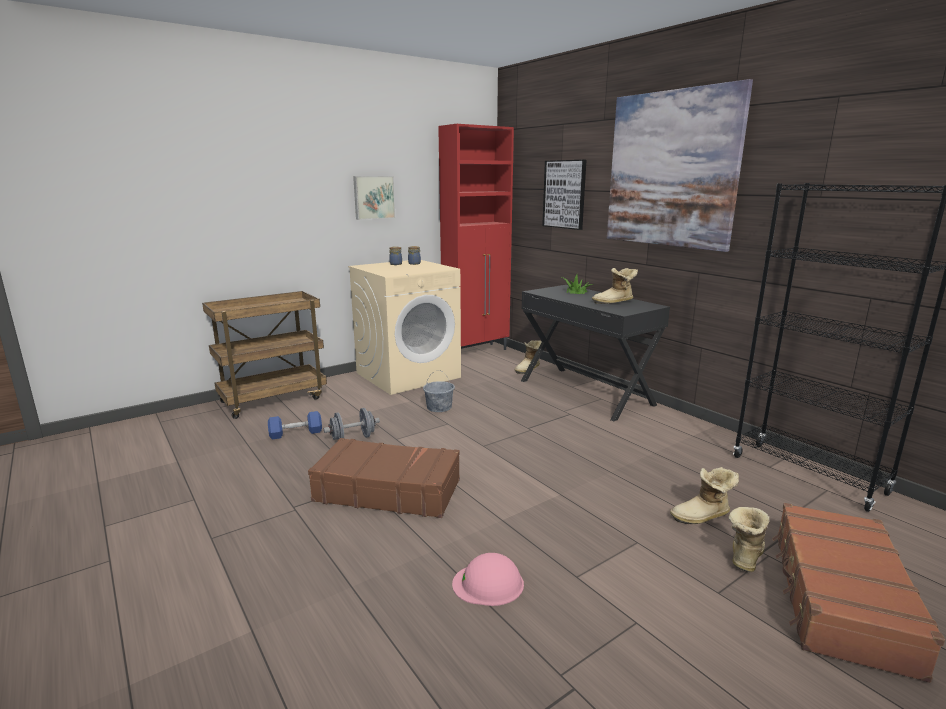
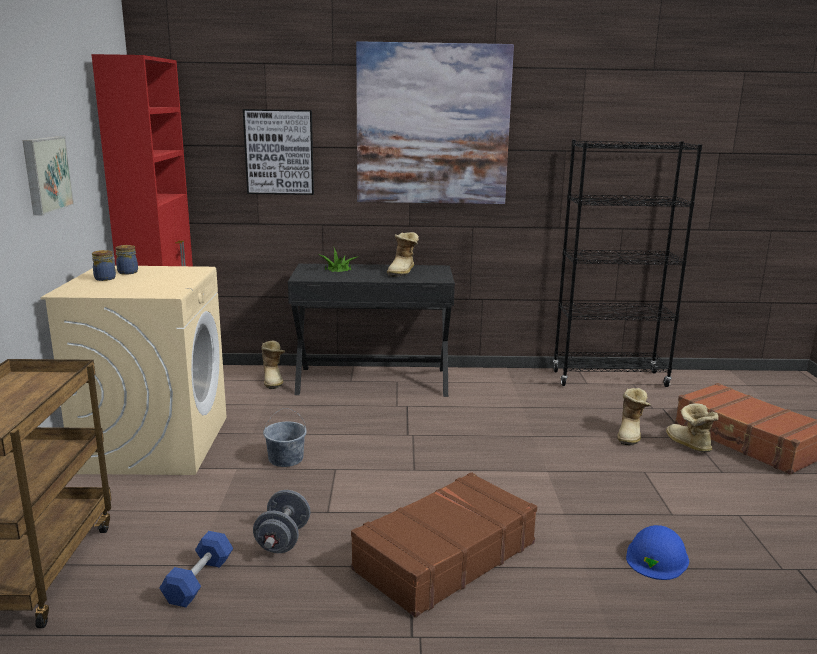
camera: 55 degrees left, 0 degrees up
(488, 584) = (657, 557): pink hard hat -> blue hard hat

